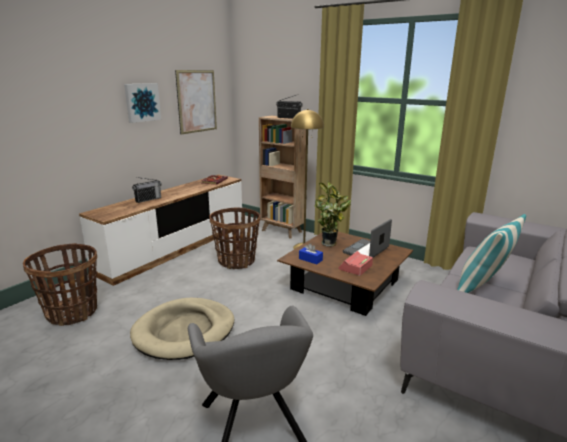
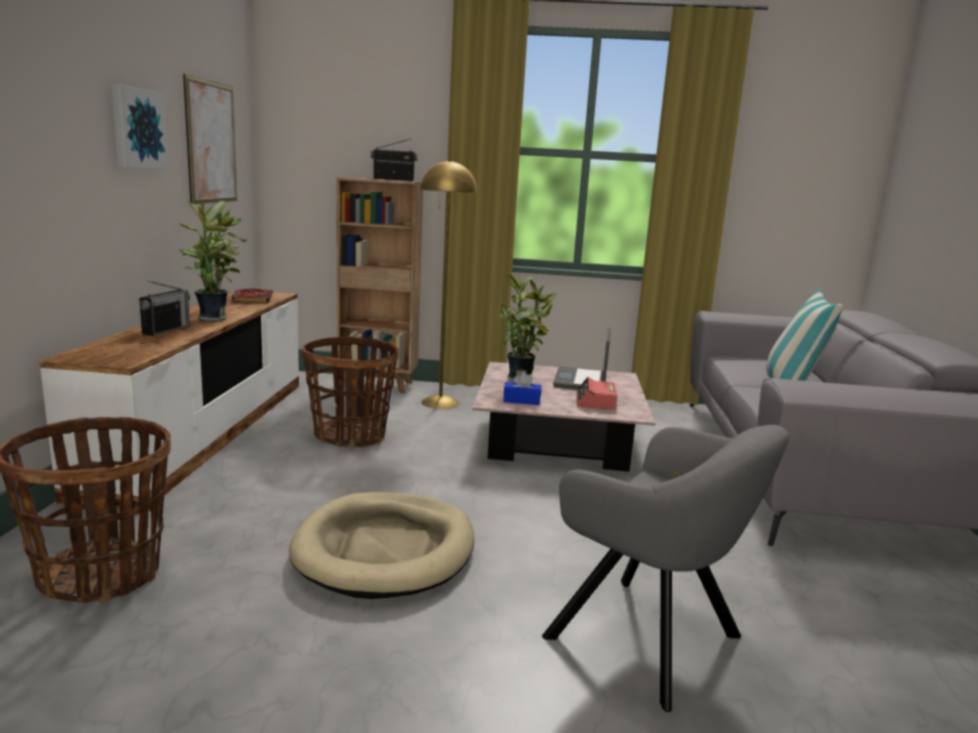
camera: 30 degrees left, 5 degrees down
(178, 193) = (214, 318): none -> potted plant
(345, 285) = (558, 441): brown coffee table -> pink coffee table

